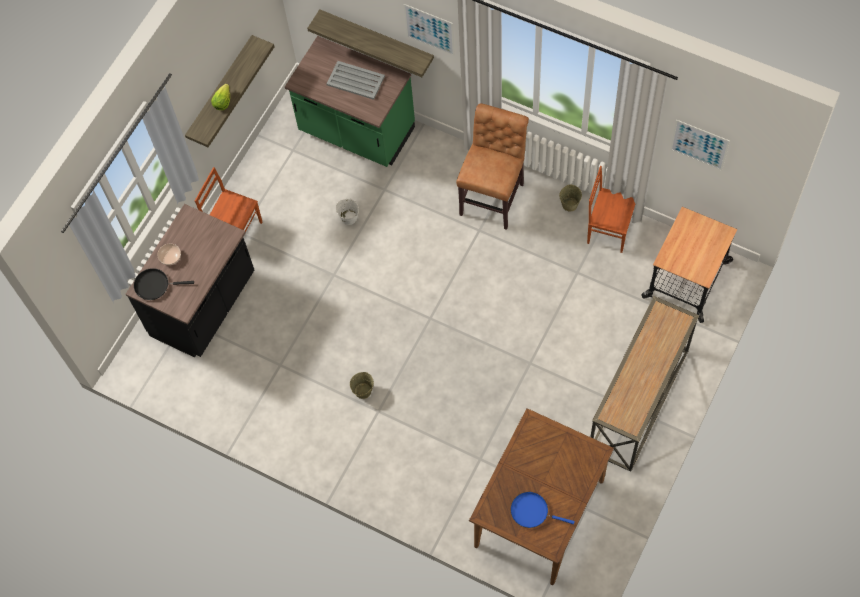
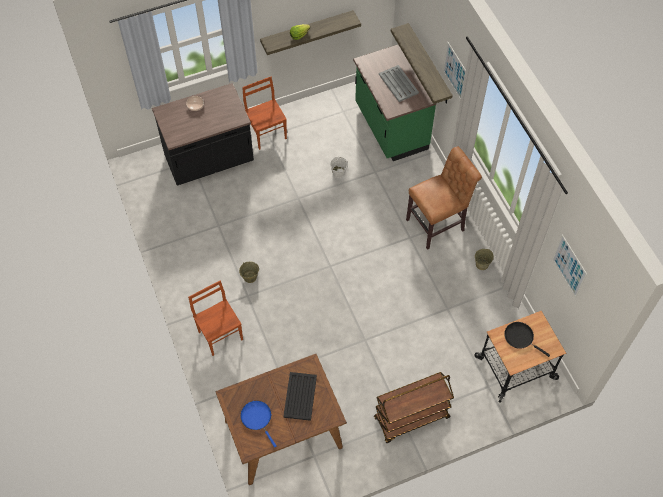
camera: 35 degrees right, 5 degrees down
(155, 285) = (171, 115): black frying pan -> black frying pan (520, 337)
(551, 460) = (300, 397): none -> black tray
(609, 230) = (493, 298): brown chair -> brown chair (221, 335)
(639, 401) = (411, 418): console table -> brown cart

